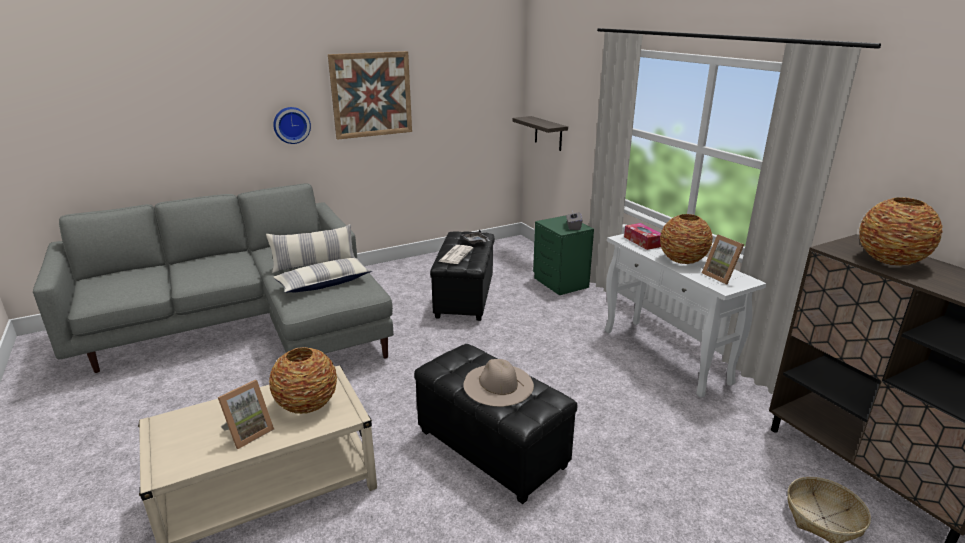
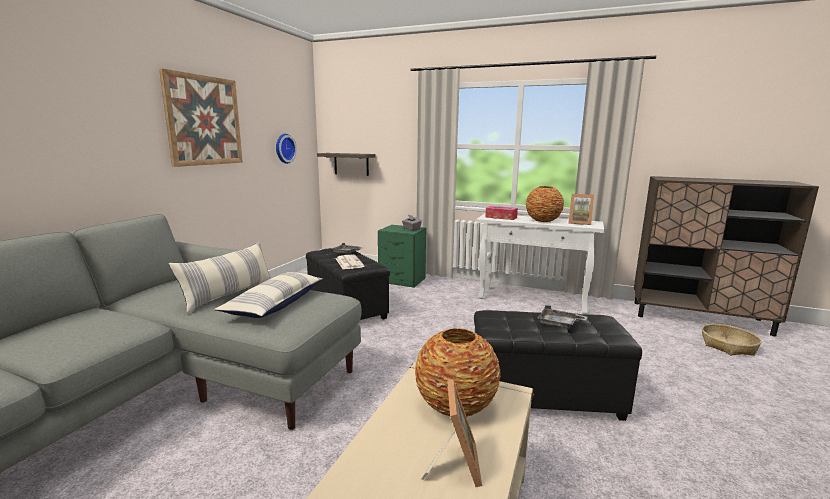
camera: 40 degrees left, 10 degrees down
(291, 125) = (121, 146): wall clock -> wall clock (284, 148)
(498, 384) = (559, 324): beige hat -> grey tray
(890, 260) = (696, 179): vase -> none

